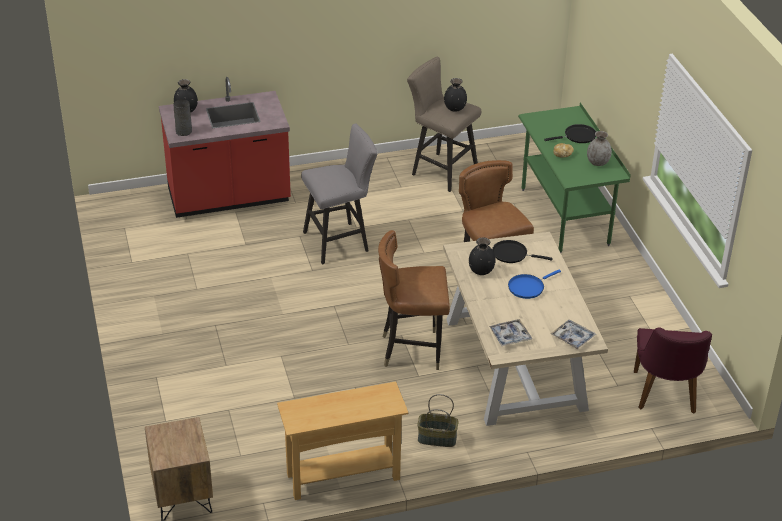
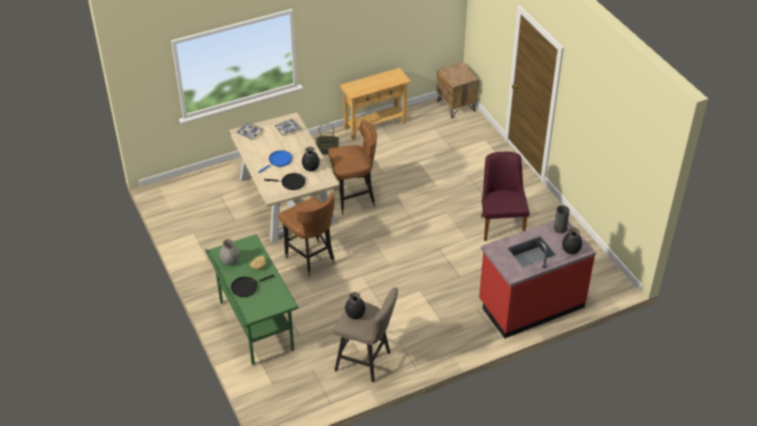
camera: 170 degrees right, 5 degrees up
(340, 241) = (427, 276): grey stool -> none
(665, 397) = (190, 192): purple chair -> purple chair (501, 223)

